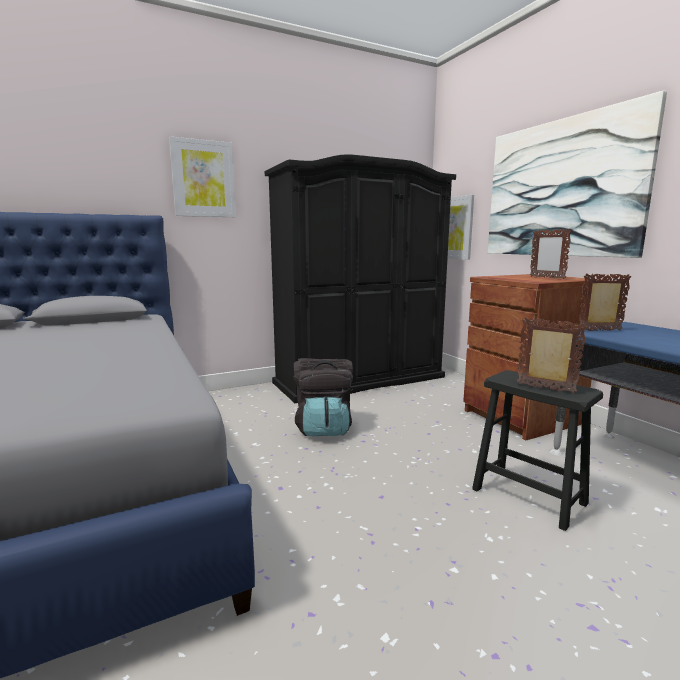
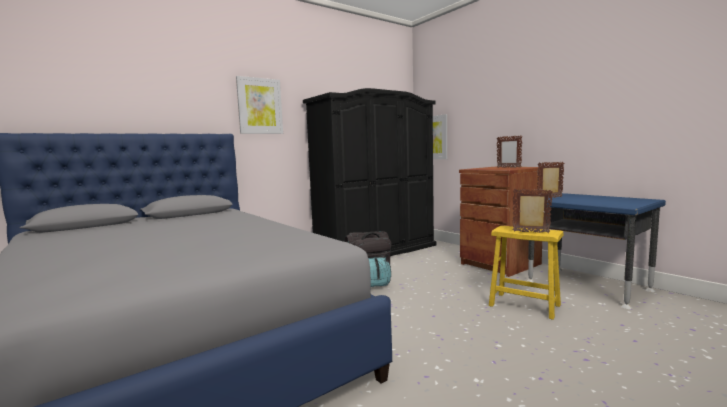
camera: 10 degrees left, 5 degrees down
(528, 496) = (524, 305): black stool -> yellow stool
(560, 189) = (509, 110): picture -> none

